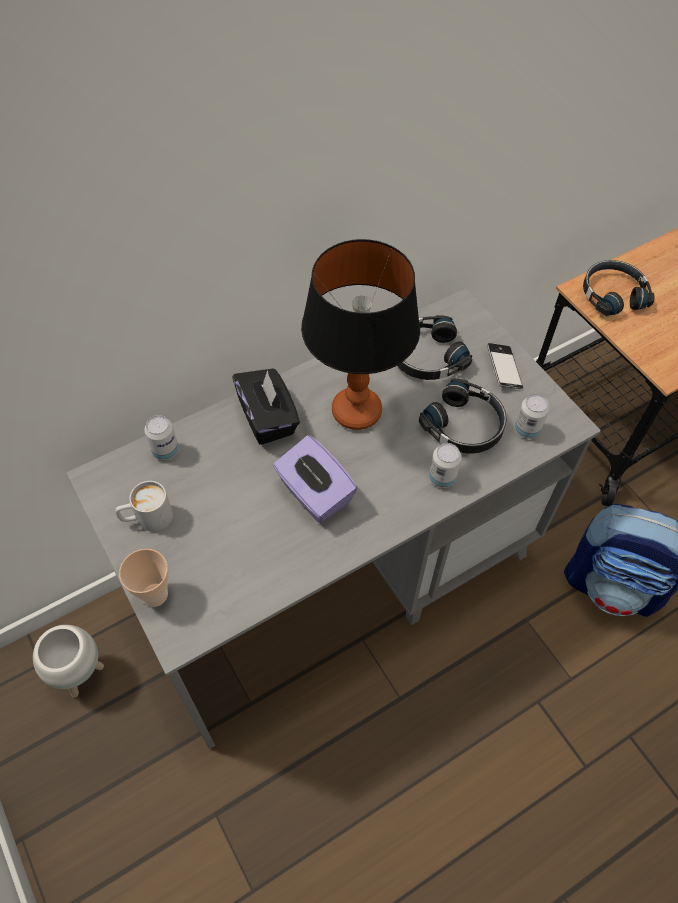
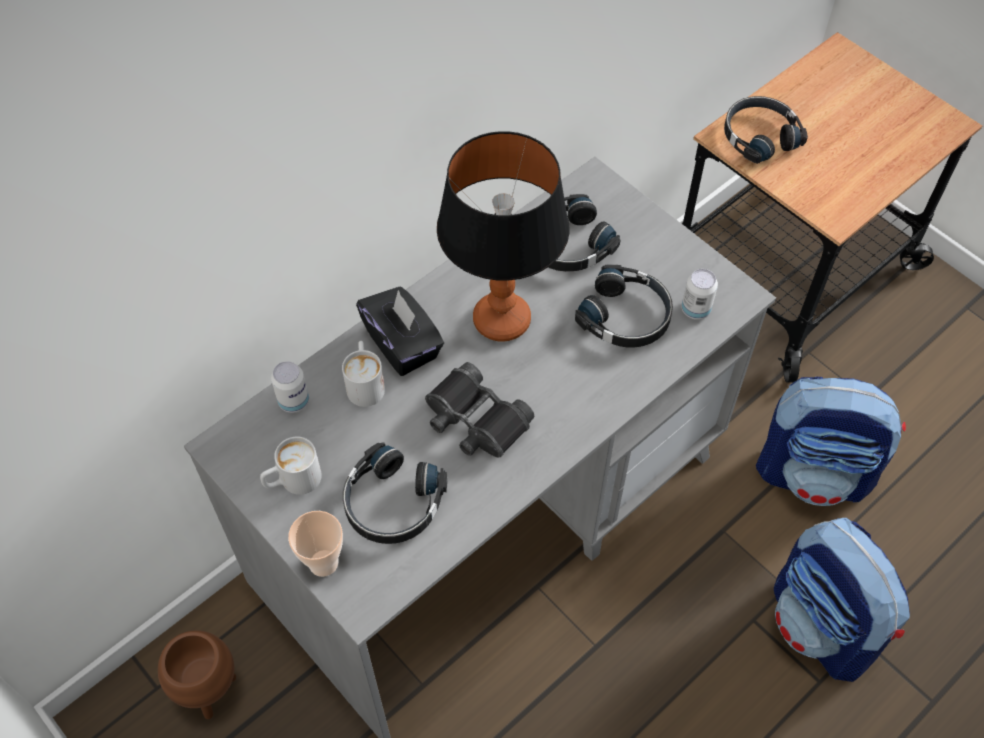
camera: 10 degrees left, 0 degrees up
(81, 675) = (211, 691): white planter -> brown planter
(226, 553) = (392, 503): none -> black headphones
(228, 445) = (365, 383): none -> white mug
(314, 493) = (475, 420): purple tissue box -> black binoculars
(442, 478) = (613, 379): can -> none
(503, 369) = (656, 245): phone -> none
(598, 718) = (824, 626): none -> backpack

